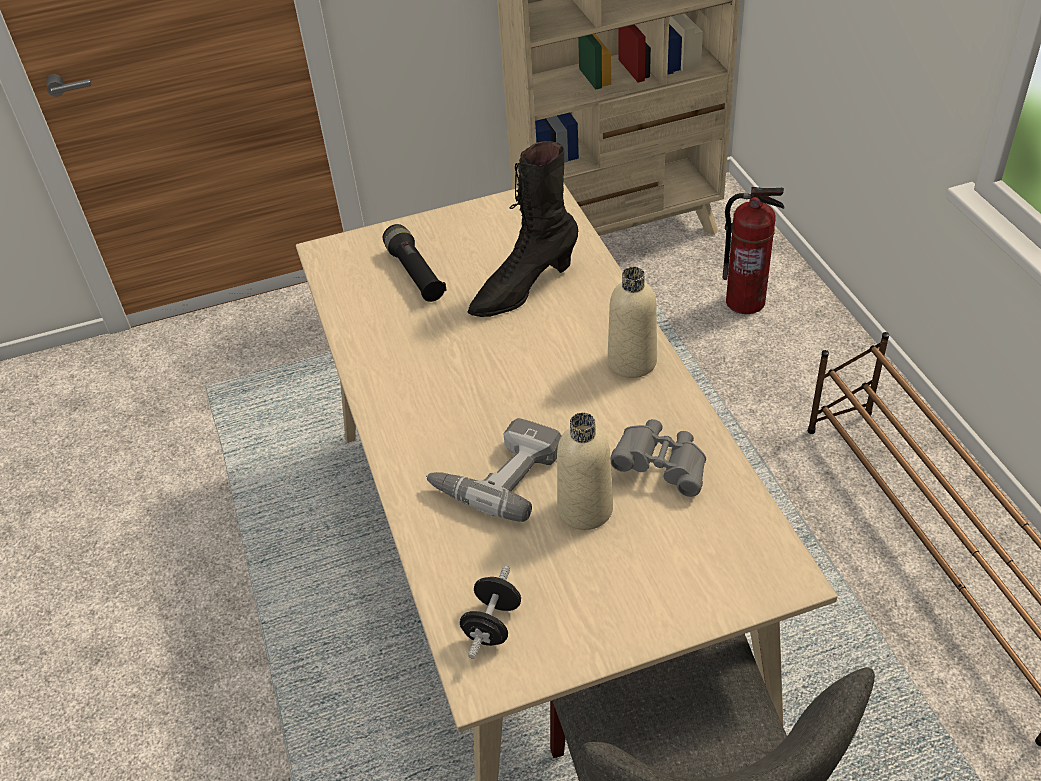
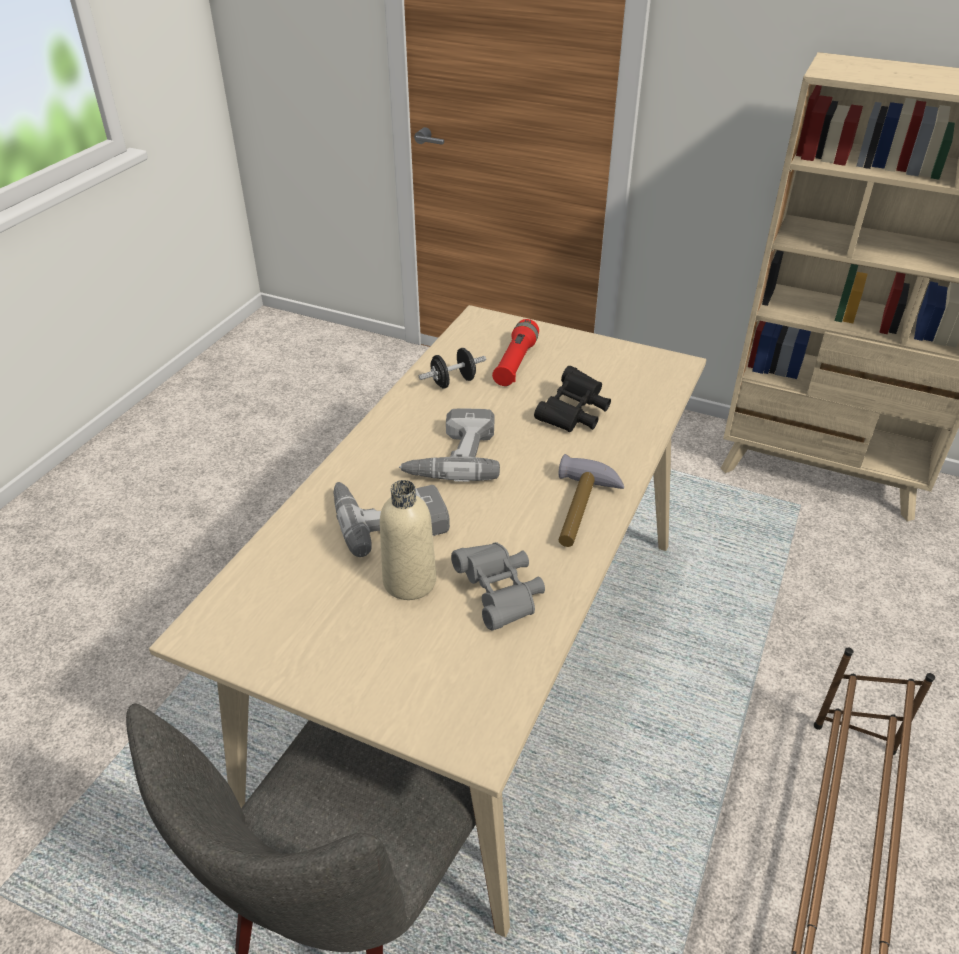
camera: 40 degrees right, 5 degrees down
(415, 274) = (515, 363): black flashlight -> red flashlight
(475, 388) = (452, 456): none -> power drill
(492, 624) = (252, 605): black dumbbell -> black dumbbell (453, 382)
(523, 289) = (573, 414): black boot -> black binoculars
(632, 362) = (582, 510): beige bottle -> hammer
(745, 301) = (876, 588): fire extinguisher -> none

